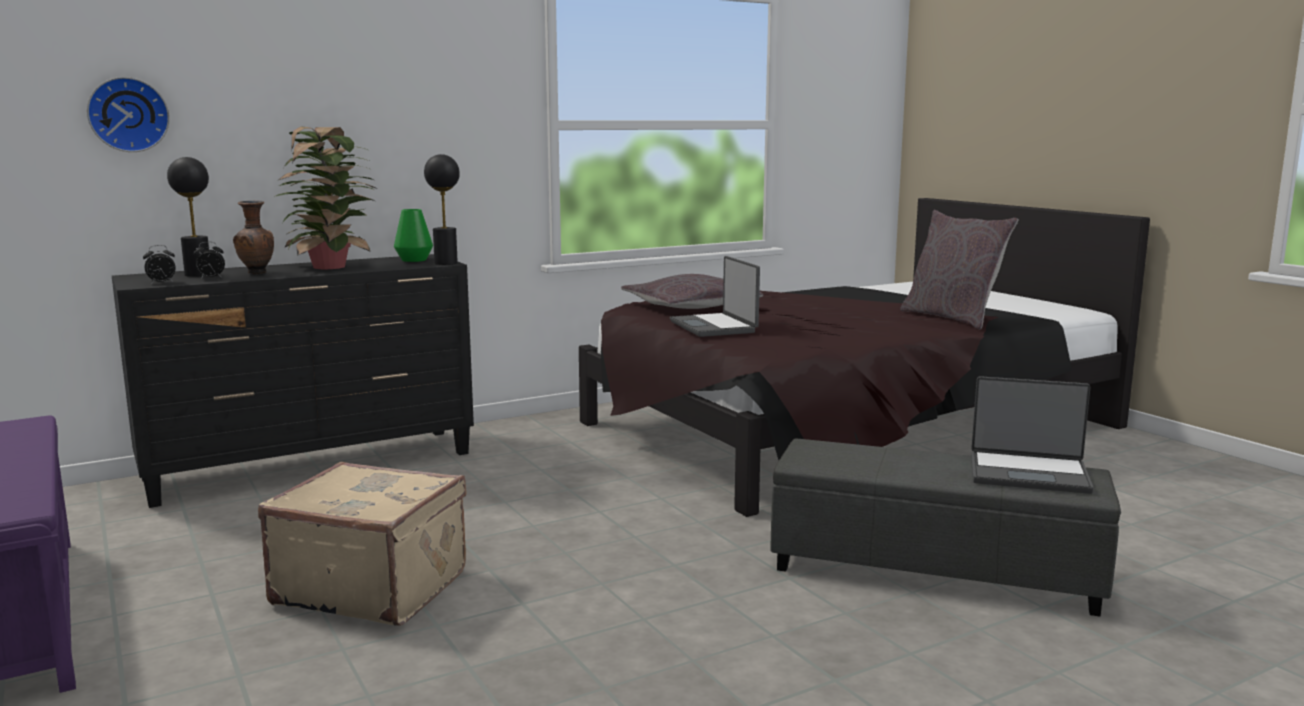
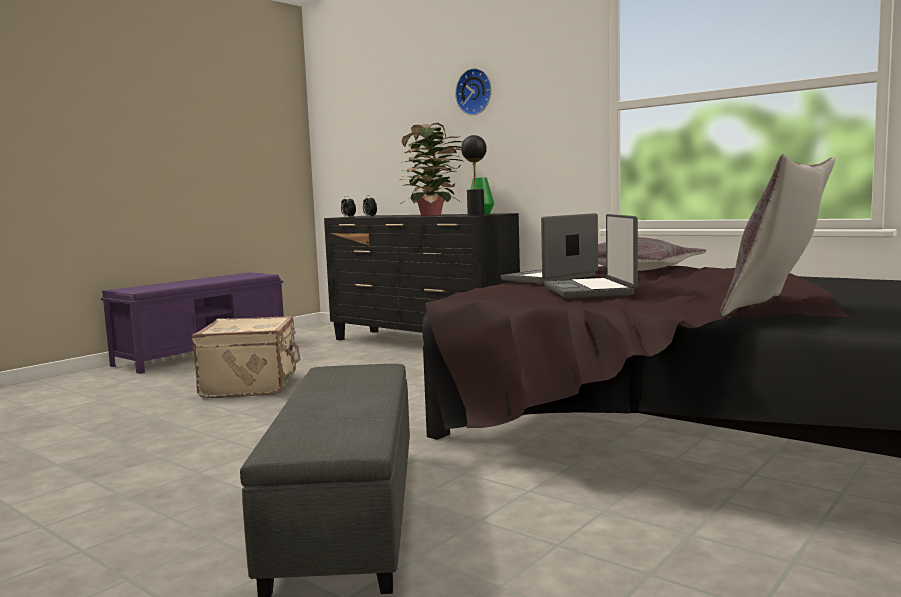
camera: 70 degrees right, 5 degrees down
(128, 114) = (380, 127): wall clock -> wall clock (475, 92)
(198, 274) = (380, 215): black table lamp -> none
(257, 273) = (393, 216): brown vase -> none
(1028, 474) = (332, 426): laptop -> laptop (590, 290)

